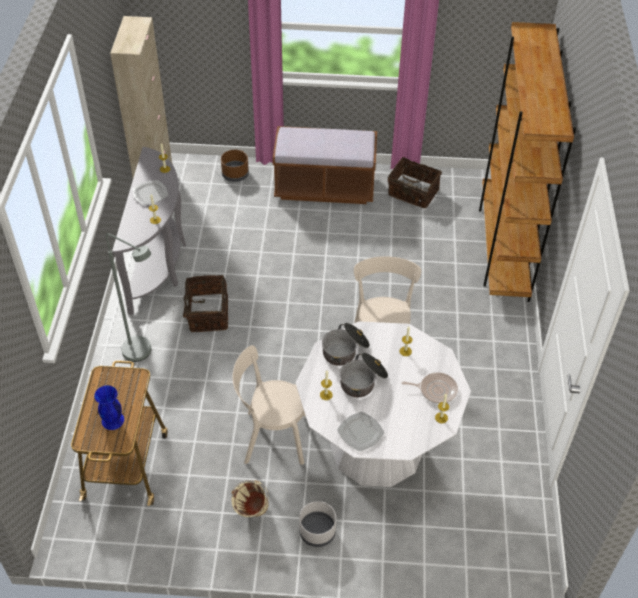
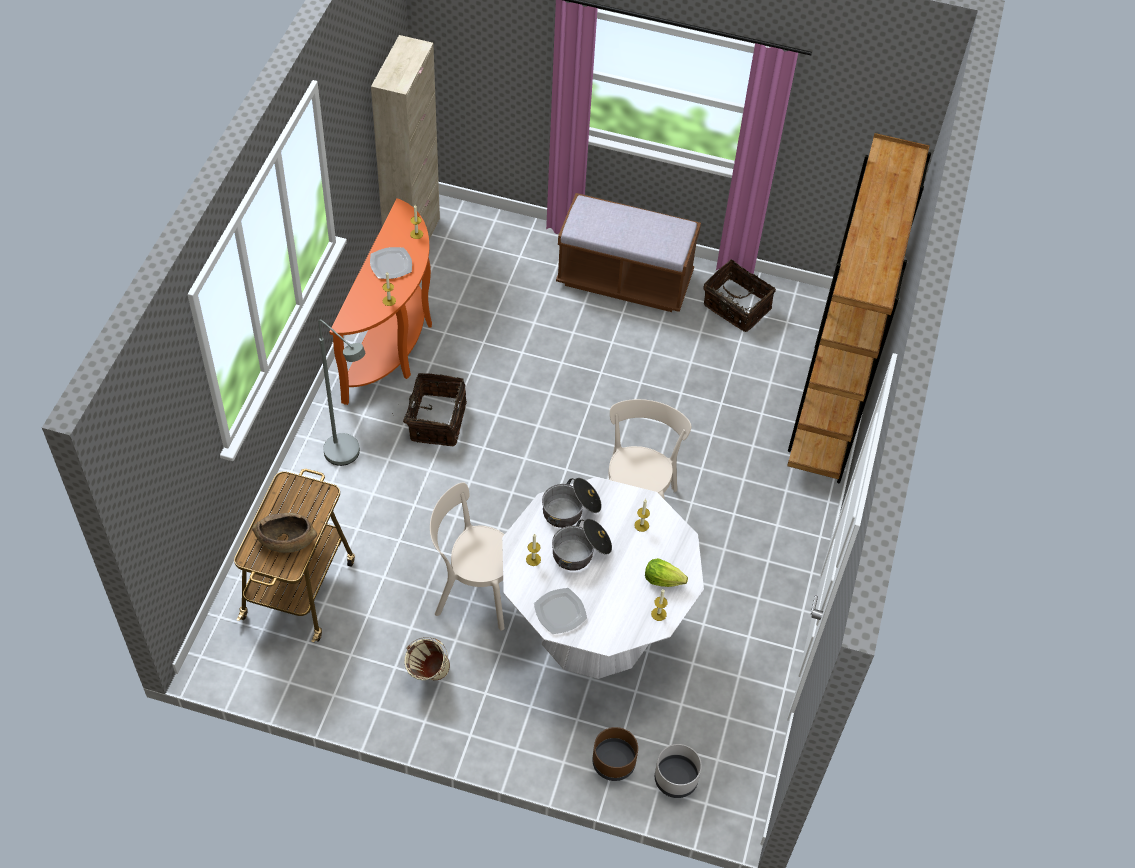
camera: 10 degrees right, 5 degrees up
(112, 421) = (285, 540): blue vase -> brown bowl
(160, 264) = (394, 345): grey console table -> orange console table
(235, 174) = (516, 240): brown planter -> brown planter (614, 762)
(317, 531) = (498, 712): grey planter -> grey planter (676, 778)
(436, 390) = (662, 579): frying pan -> lettuce

